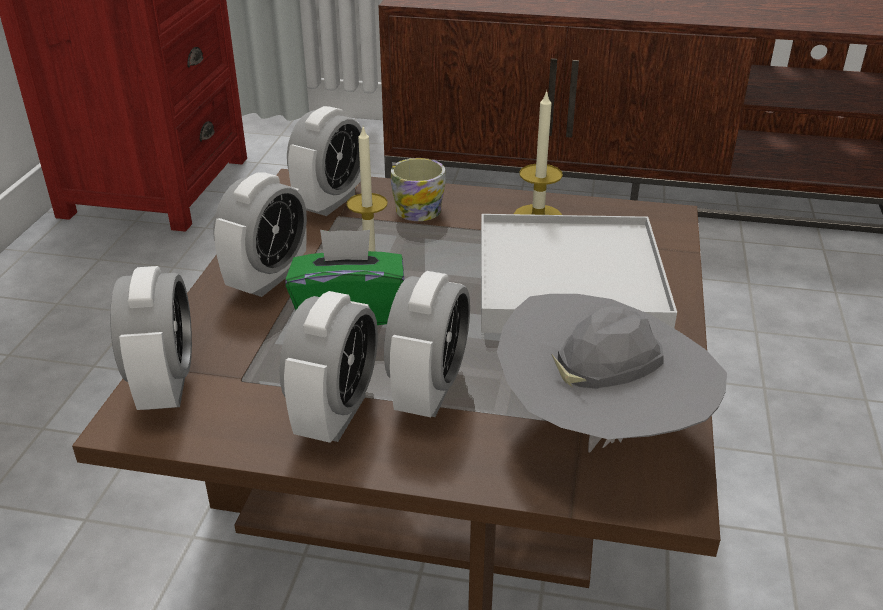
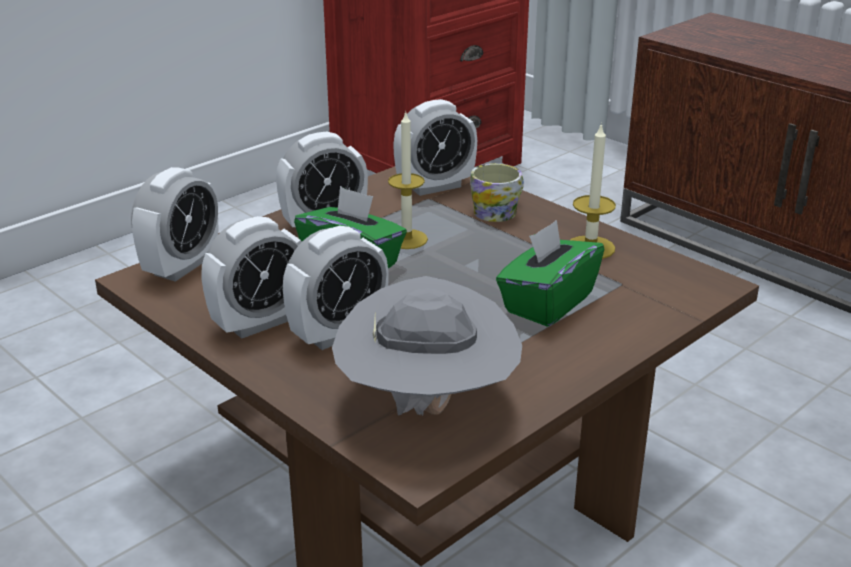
camera: 35 degrees right, 5 degrees down
(569, 282) = (547, 303): white tray -> green tissue box

